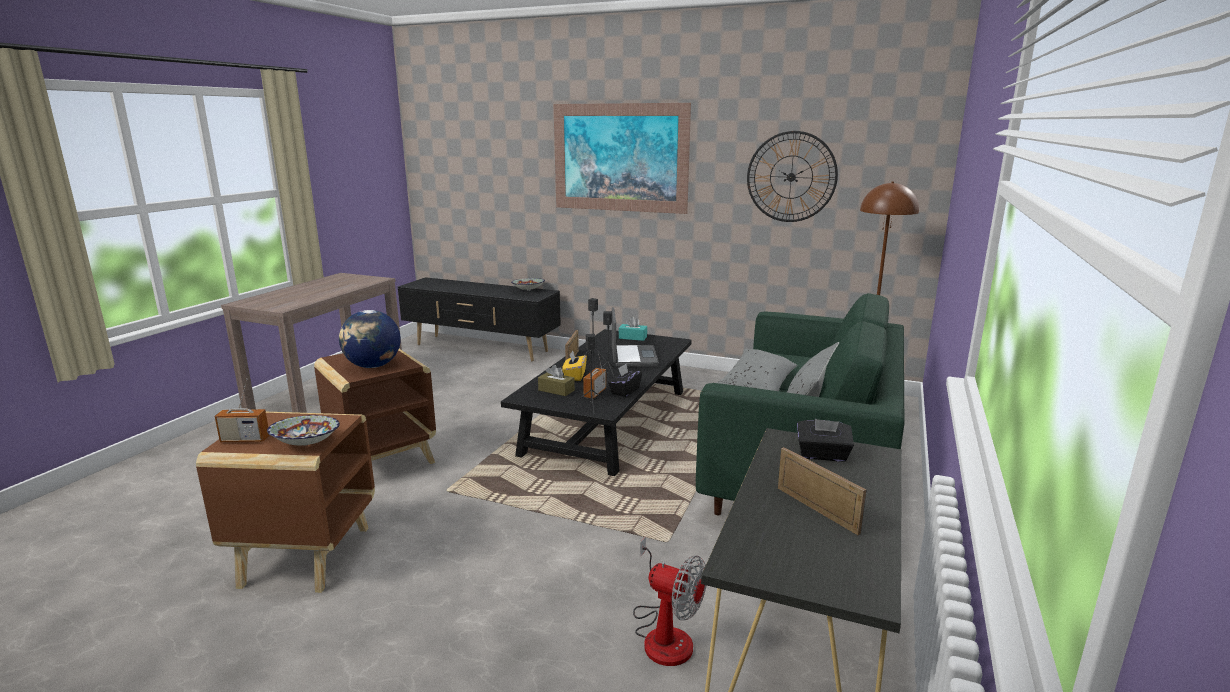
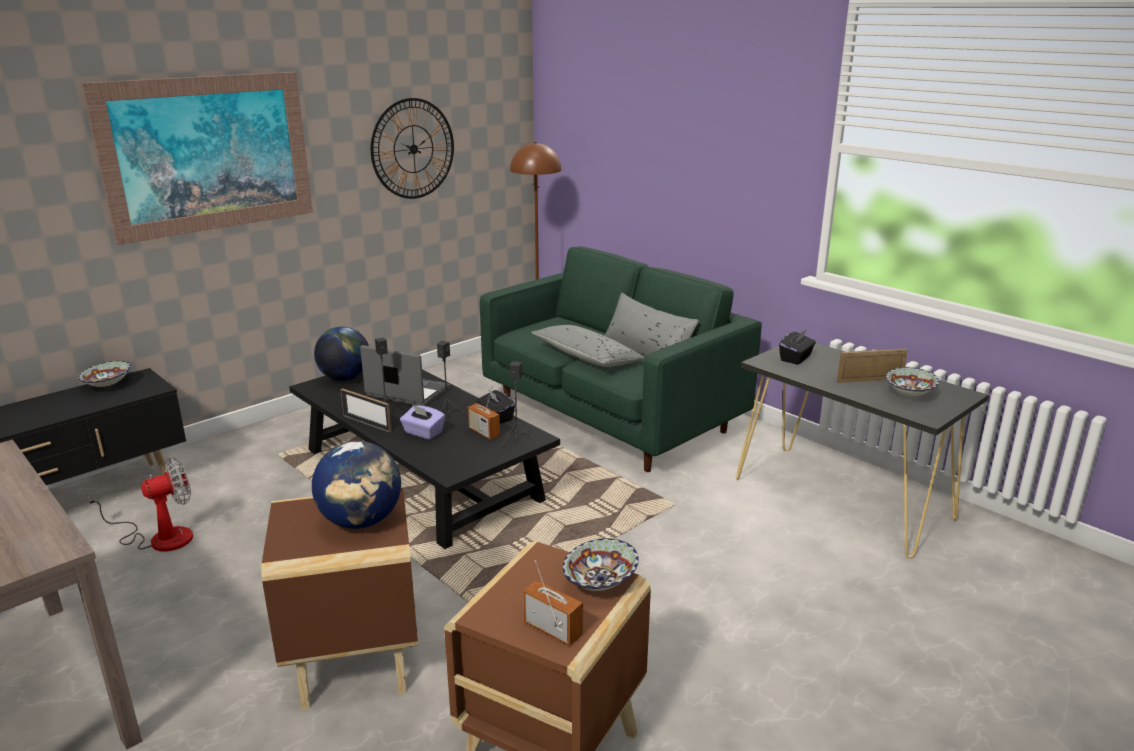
camera: 65 degrees left, 5 degrees up
(245, 439) = (553, 629): radio -> radio turned 75 degrees counterclockwise
(556, 390) = (453, 450): brown tissue box -> none
(574, 376) = (423, 433): yellow tissue box -> purple tissue box
(632, 337) = (345, 379): turquoise tissue box -> globe
(664, 633) = (789, 539): fan -> fan (159, 537)
(804, 544) = (910, 394): none -> bowl

